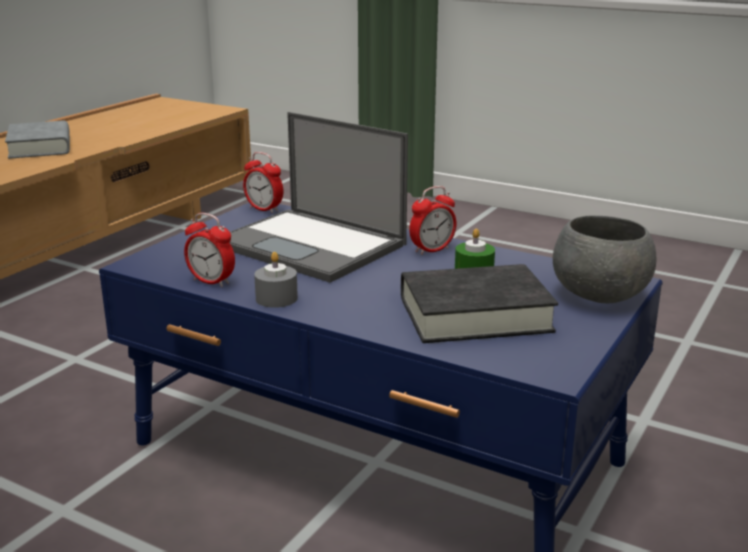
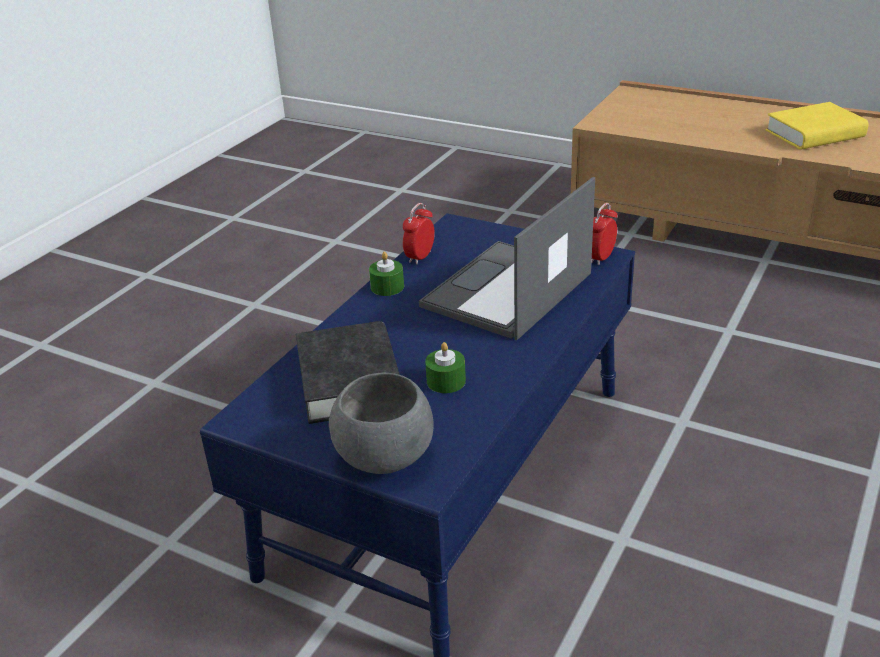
camera: 90 degrees right, 10 degrees up
(40, 147) = (814, 134): grey book -> yellow book
(276, 298) = (387, 287): grey candle -> green candle
(432, 250) = (503, 356): alarm clock -> none

